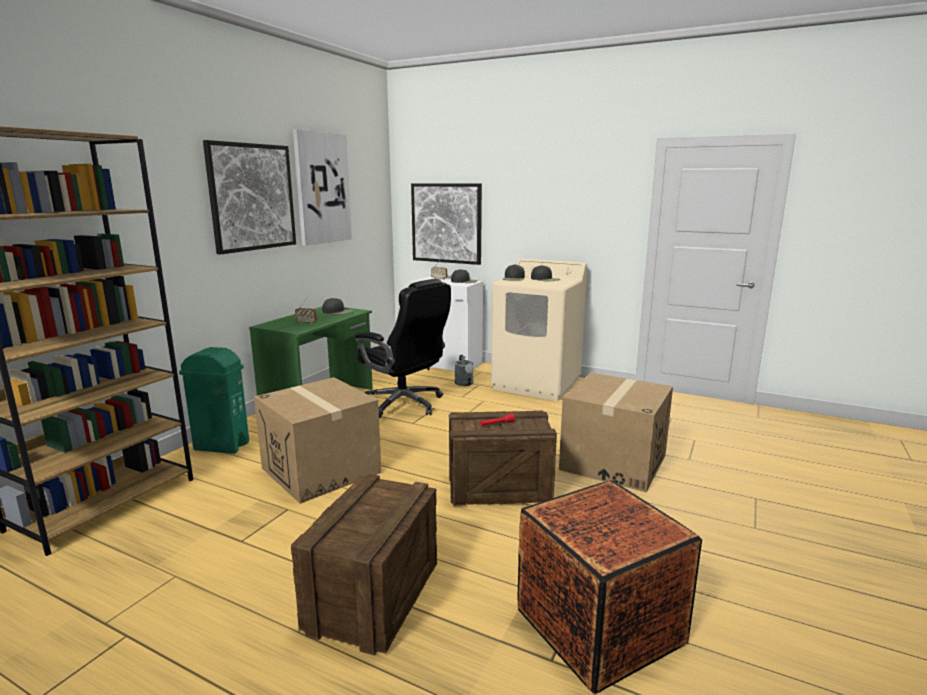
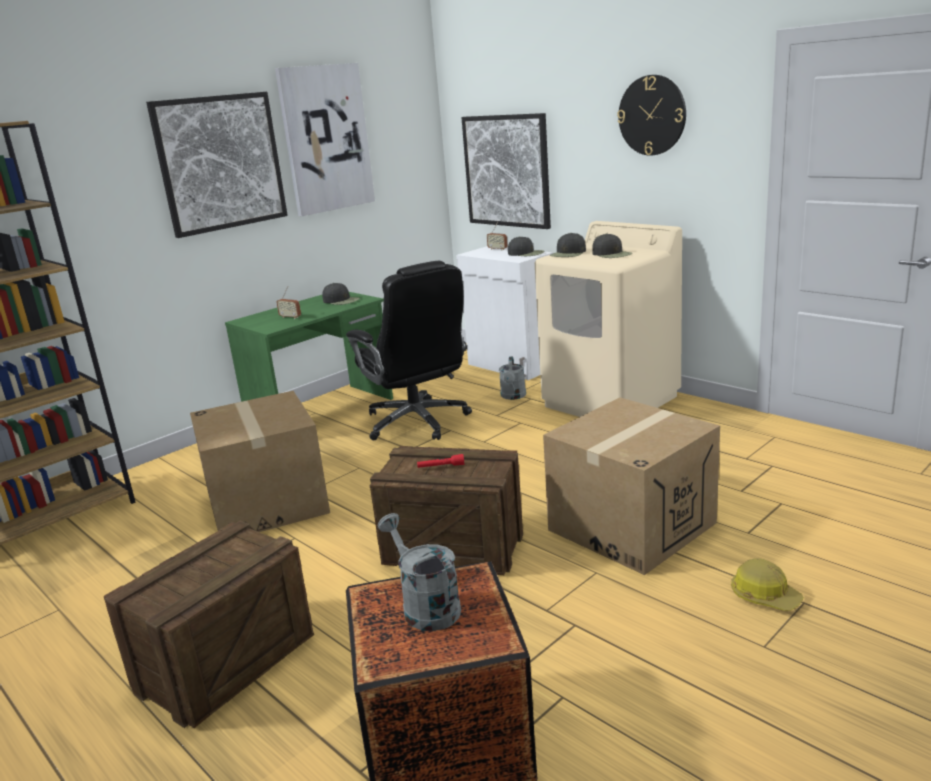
camera: 20 degrees right, 5 degrees up
(221, 446) = (185, 464): green trash can -> none
(565, 188) = (652, 115): none -> wall clock
(596, 514) = (425, 606): none -> grey watering can
(730, 497) = (764, 596): none -> hard hat

